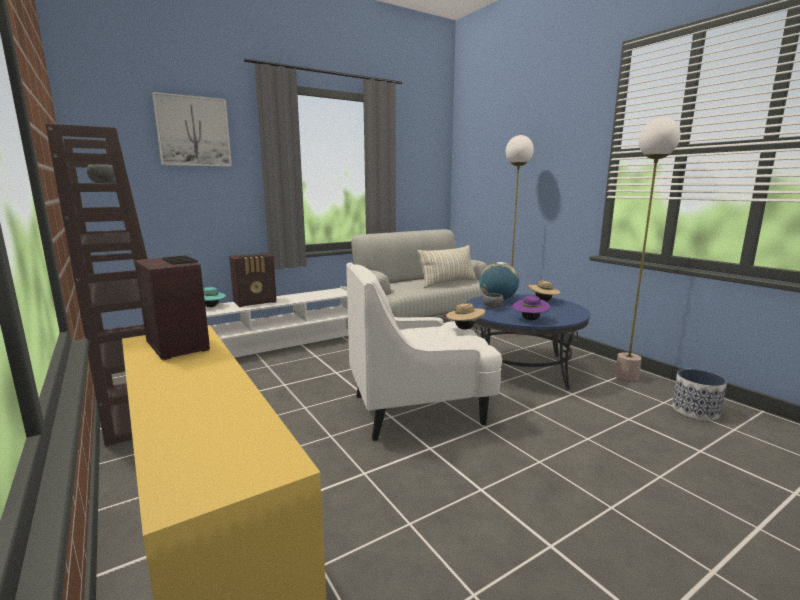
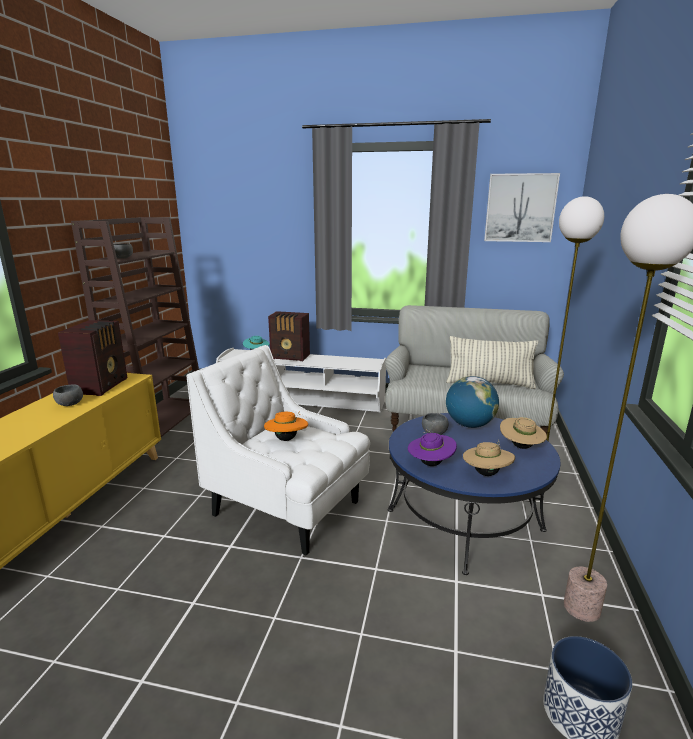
camera: 45 degrees right, 5 degrees up
(191, 365) = (69, 404): none -> grey bowl
(193, 131) = (264, 198): picture -> picture (520, 208)
(427, 336) = (286, 439): none -> orange hat
(464, 328) = (338, 445): beige hat -> beige hat (486, 473)

